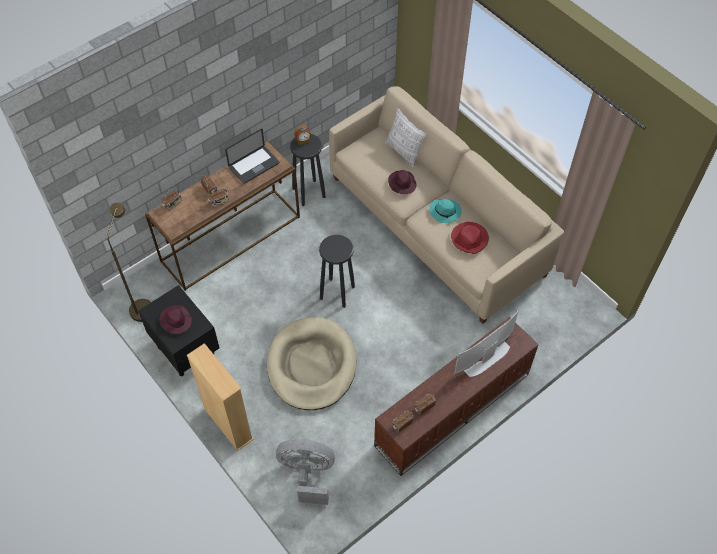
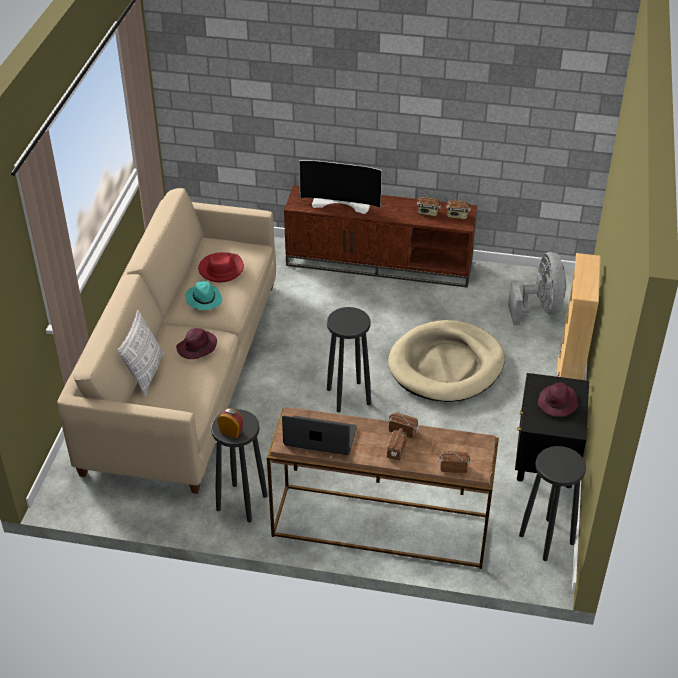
camera: 130 degrees left, 15 degrees down
(142, 305) = (547, 539): brown floor lamp -> black stool
(307, 474) = (540, 308): grey fan -> grey fan turned 150 degrees counterclockwise

